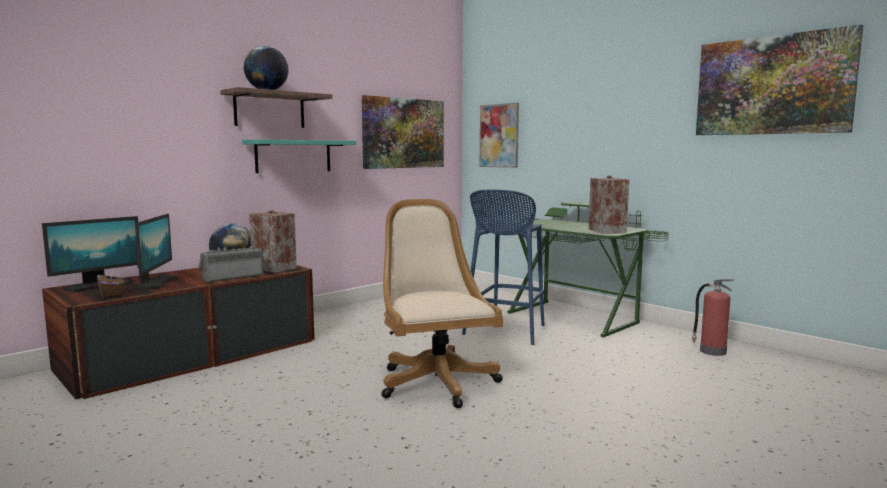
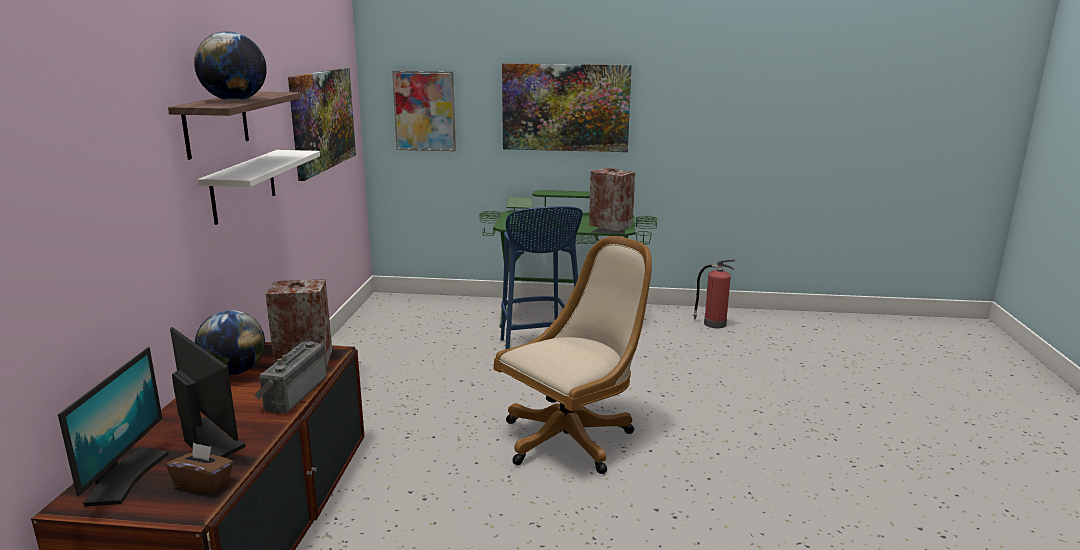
camera: 40 degrees left, 10 degrees up
(293, 156) = (243, 186): turquoise shelf -> white shelf
(435, 379) = (574, 435): office chair -> office chair turned 105 degrees clockwise
(772, 85) = (746, 76): picture -> picture (565, 107)

